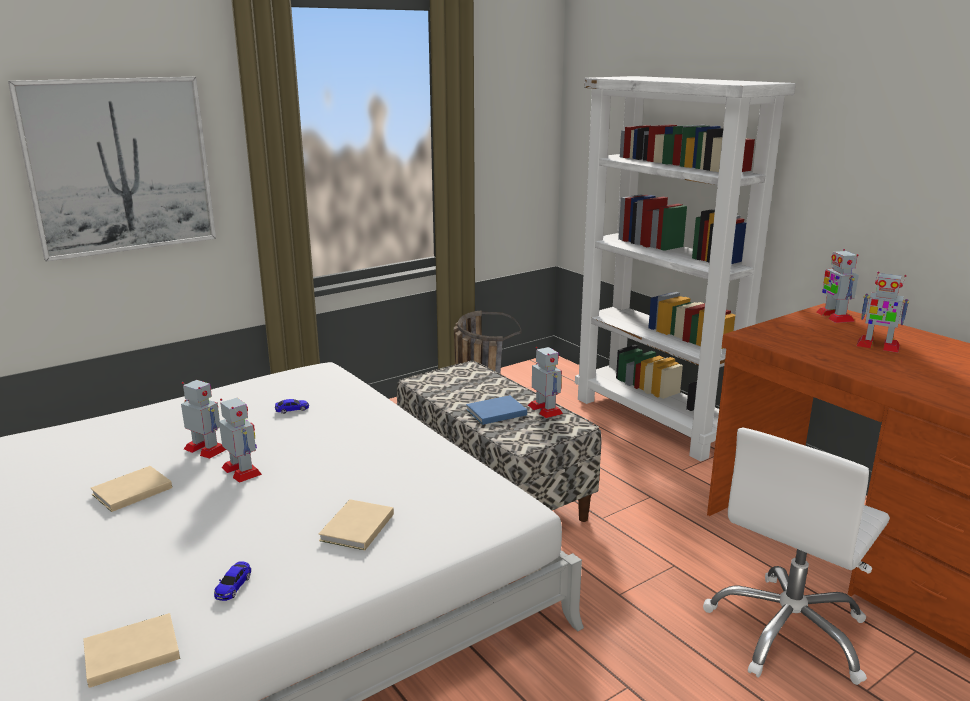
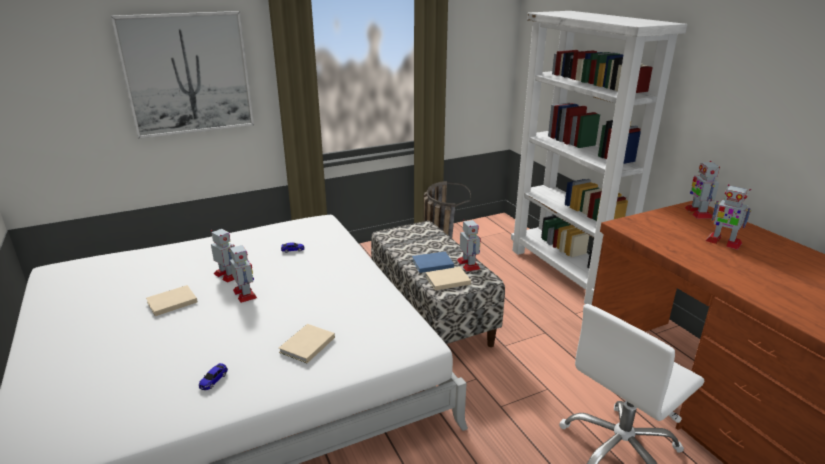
camera: 10 degrees right, 5 degrees up
(129, 652) = (135, 420): beige book -> beige book (446, 280)

